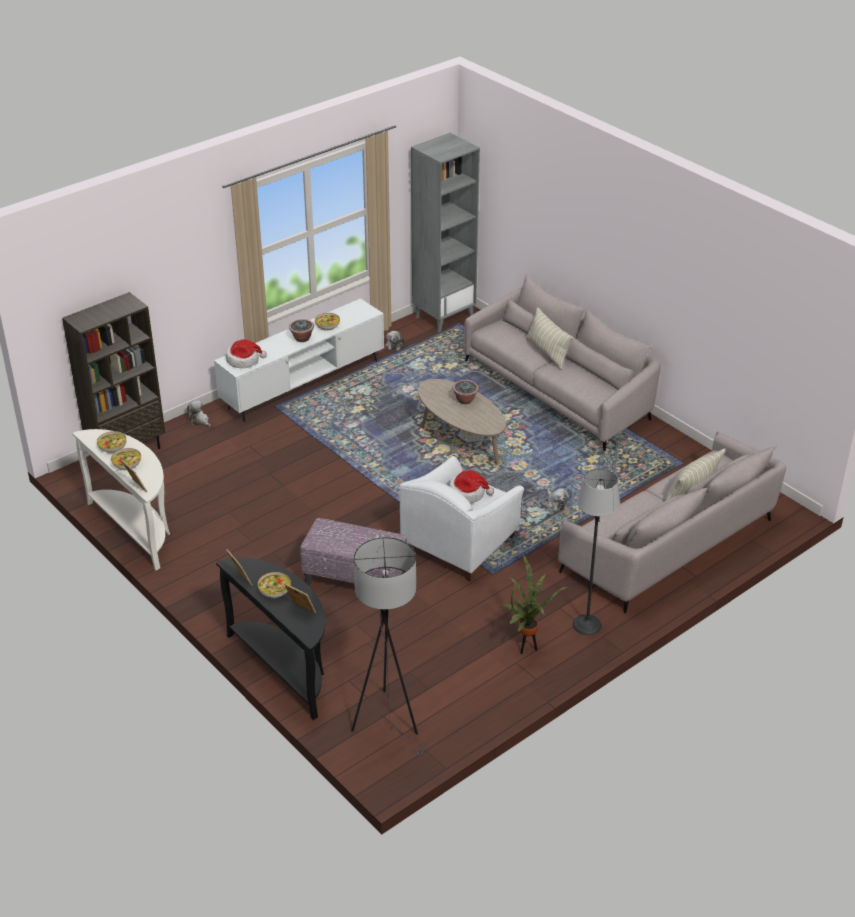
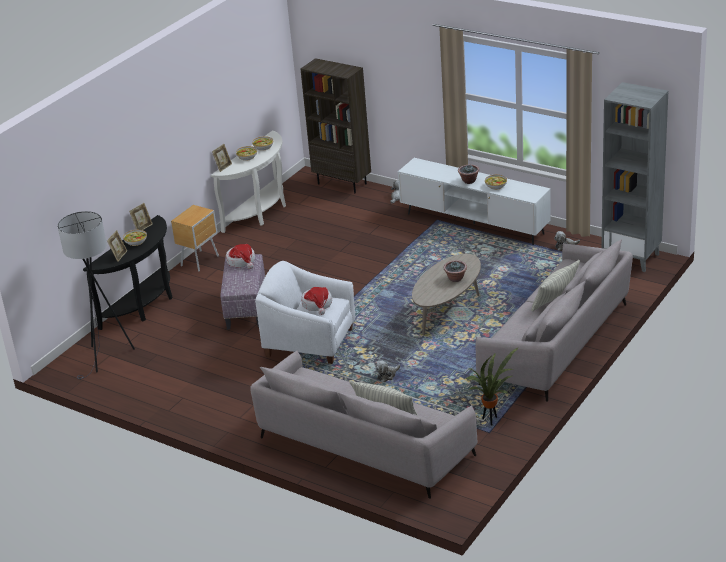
camera: 75 degrees right, 5 degrees down
(213, 600) = (201, 261): none -> brown nightstand
(244, 360) = (421, 168): hat -> hat (241, 261)
(527, 647) = (201, 399): potted plant -> potted plant (491, 420)
(586, 625) = (238, 422): floor lamp -> none

